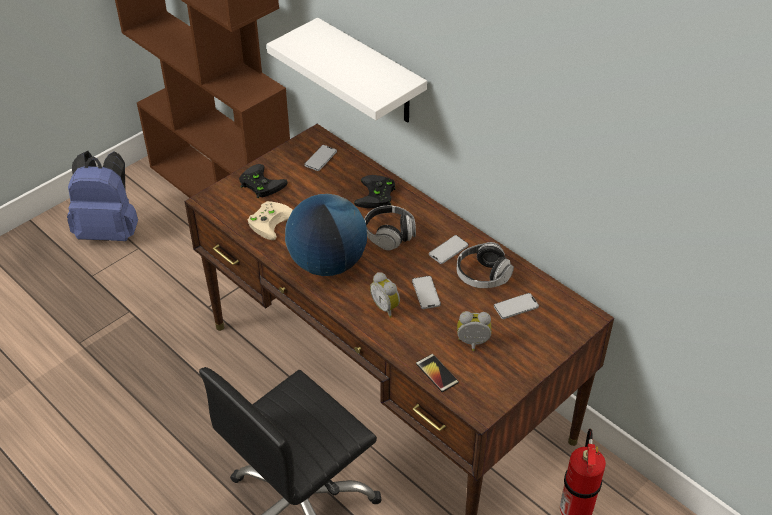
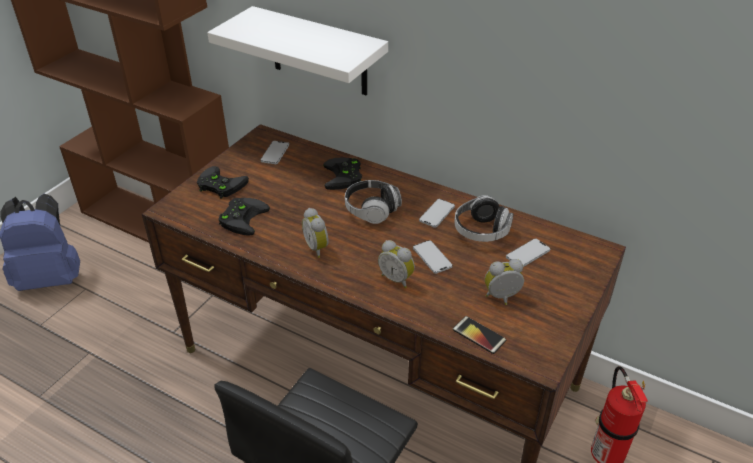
camera: 15 degrees left, 5 degrees down
(270, 221) = (242, 217): beige game controller -> black game controller
(327, 263) = (318, 247): globe -> alarm clock

